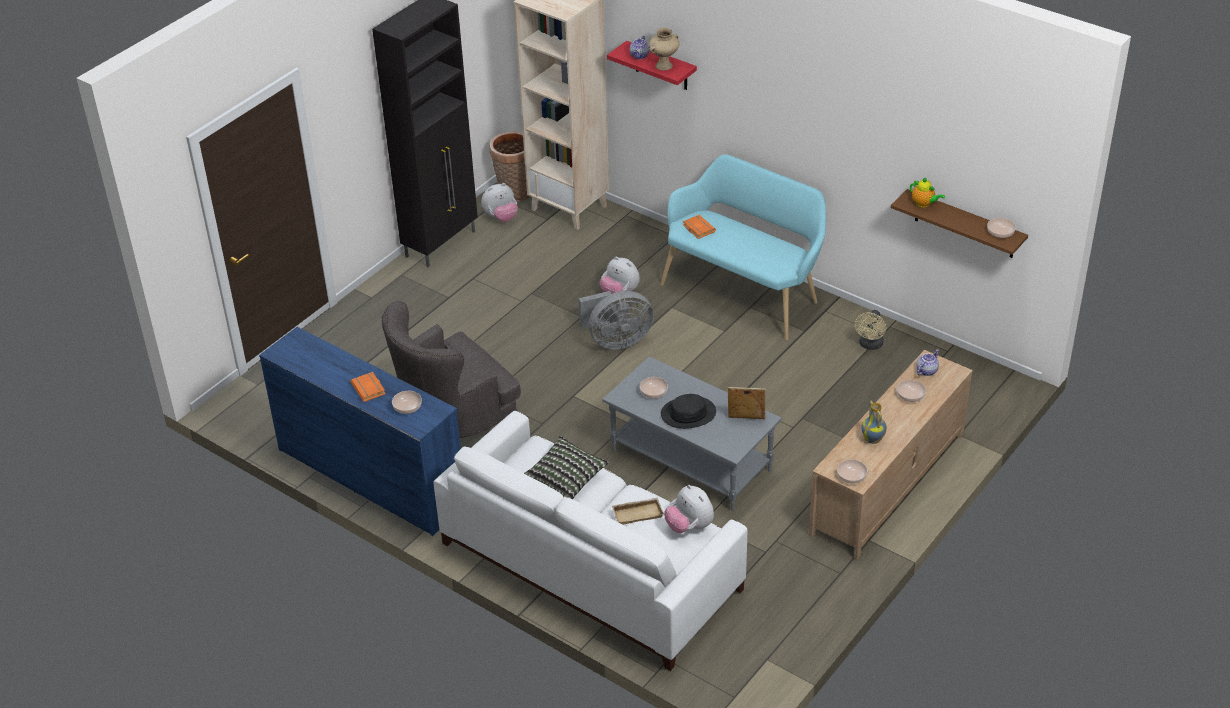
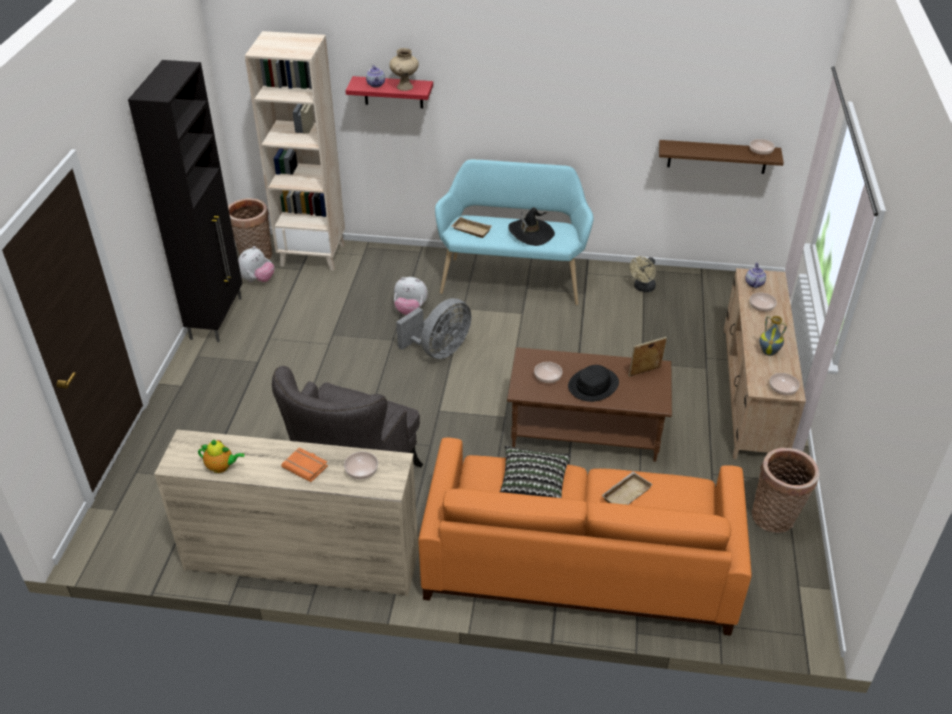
camera: 30 degrees left, 0 degrees up
(371, 476) = (302, 559): blue dresser -> beige dresser
(591, 565) = (578, 561): white sofa -> orange sofa
(689, 461) = (584, 431): grey coffee table -> brown coffee table
(689, 526) = (680, 487): plush toy -> none
(697, 229) = (470, 230): orange book -> beige tray
(754, 249) = (531, 233): none -> black hat
(799, 599) = (776, 518): none -> basket
(870, 345) = (642, 288): beige fan -> beige fan turned 45 degrees clockwise
(924, 204) = (684, 147): teapot -> teapot (222, 467)

